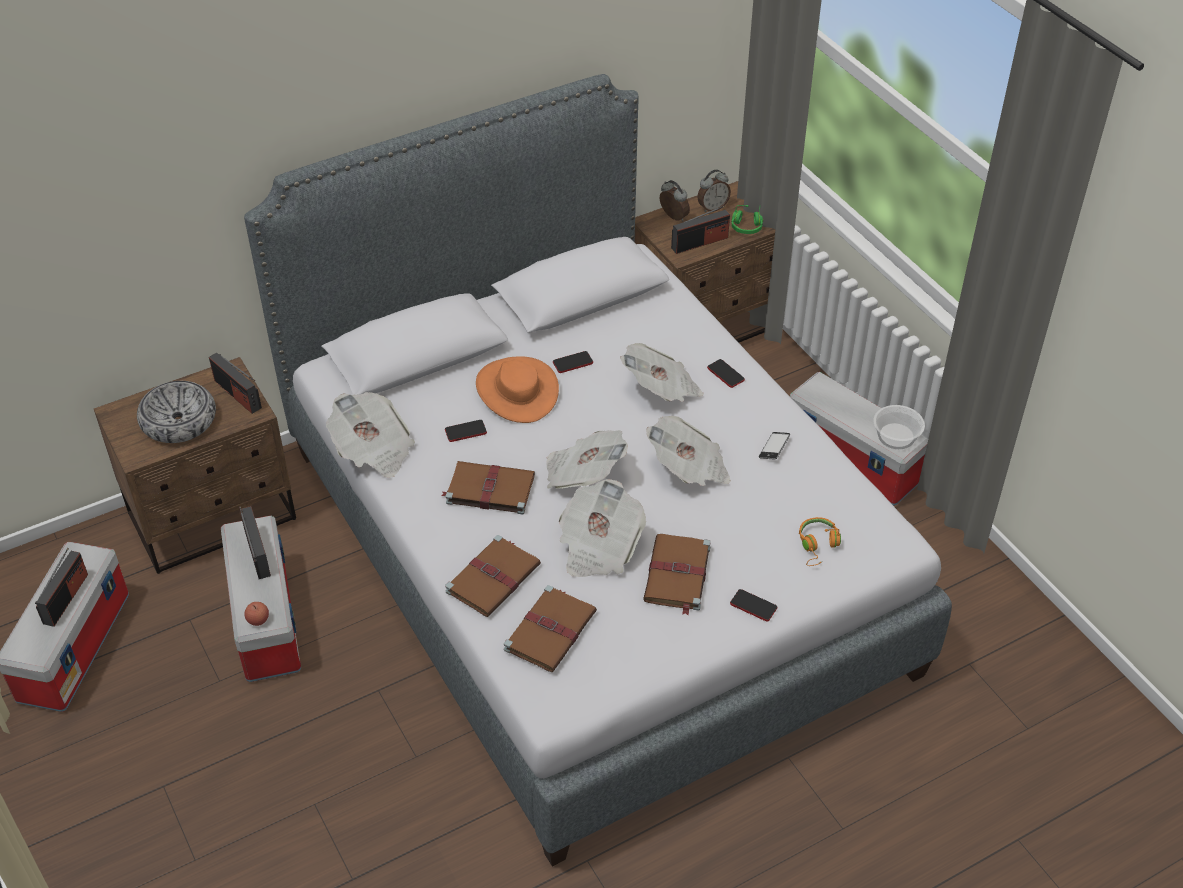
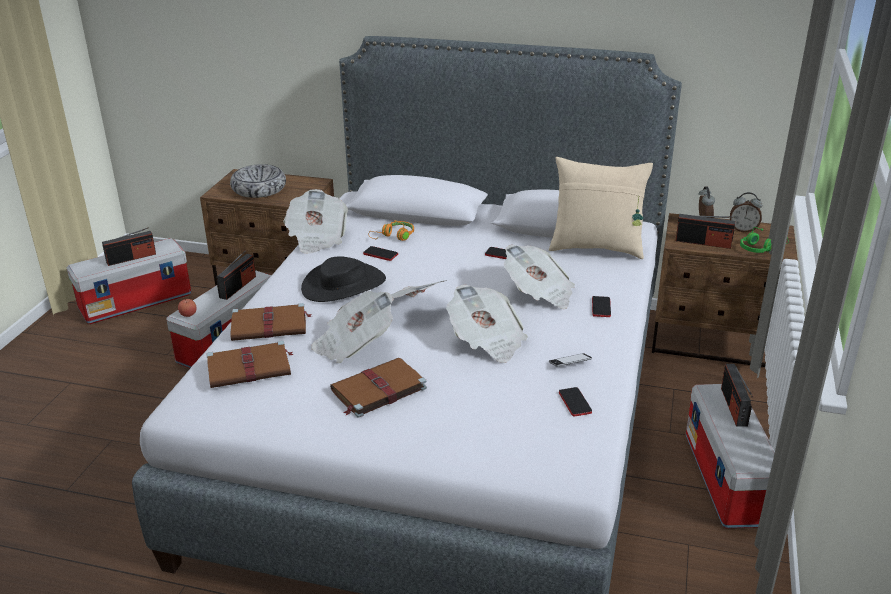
camera: 45 degrees right, 15 degrees down
(238, 394) = (304, 192): radio -> radio (734, 407)
(488, 489) = (344, 285): brown book -> black hat
(517, 390) = (444, 251): orange hat -> none
(640, 307) = (596, 249): none -> beige pillow
(753, 606) = (399, 439): phone -> phone (575, 402)
(818, 546) = (508, 435): orange headphones -> orange headphones (394, 236)
(896, 436) = (750, 455): bowl -> none

